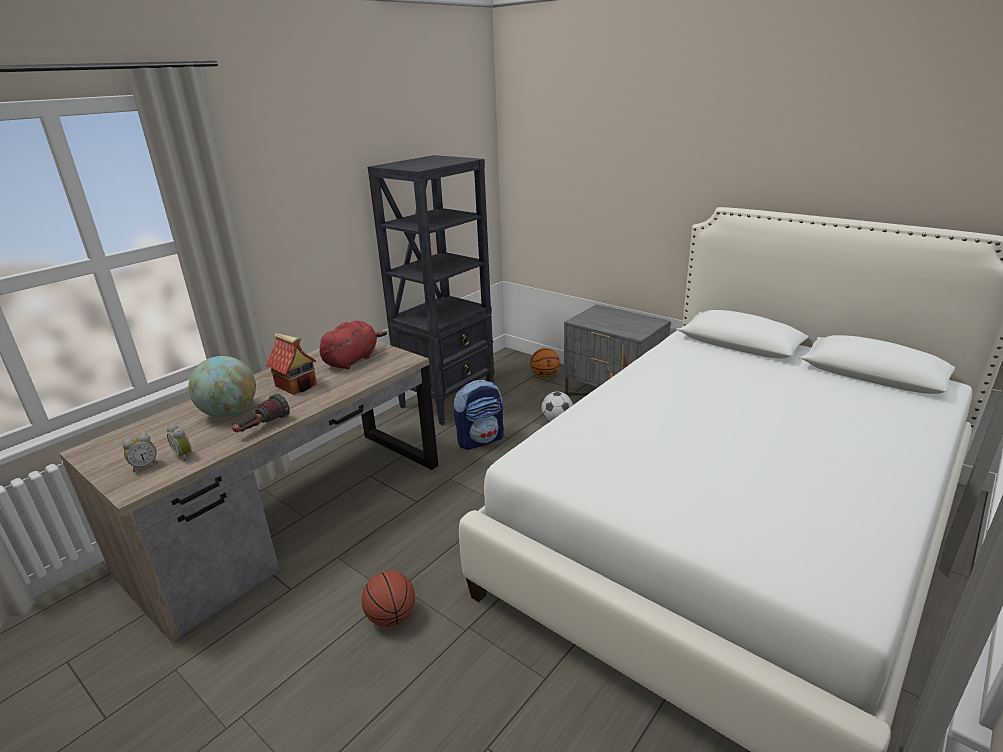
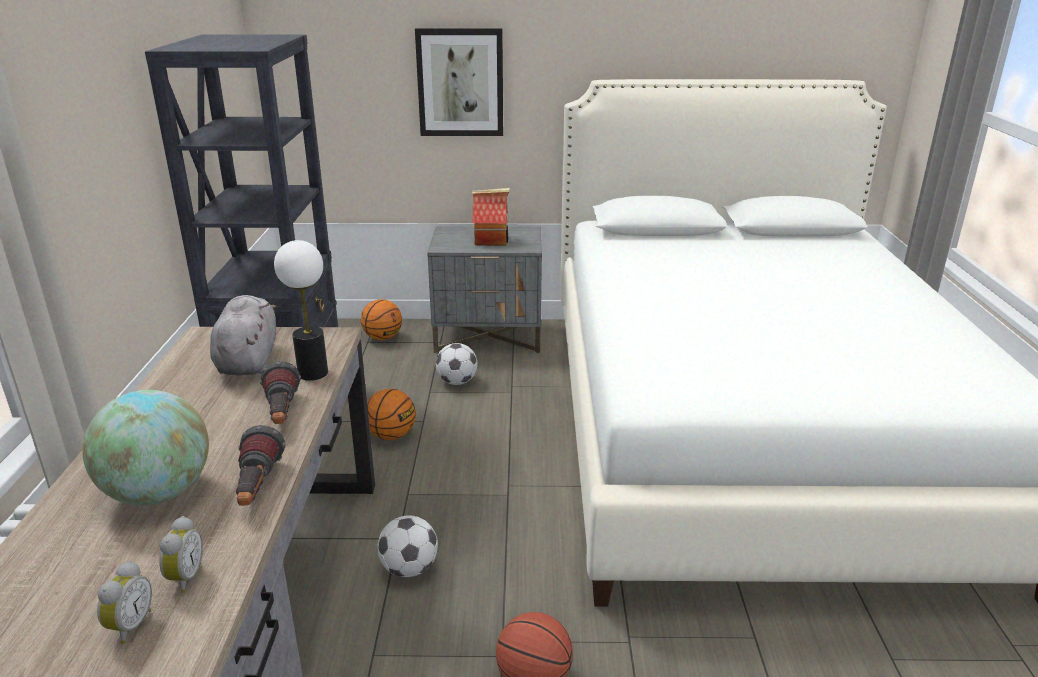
camera: 40 degrees left, 0 degrees up
(185, 455) = (184, 578): alarm clock -> alarm clock turned 90 degrees counterclockwise
(297, 385) = (213, 417): toy house -> toy house (491, 240)
(324, 394) = (282, 414): none -> flashlight
(352, 360) = (248, 360): red plush toy -> grey plush toy
(368, 377) = (313, 373): none -> table lamp
(403, 521) = (409, 568): none -> football
(480, 440) = (391, 435): backpack -> basketball
(623, 198) = (460, 82): none -> picture

